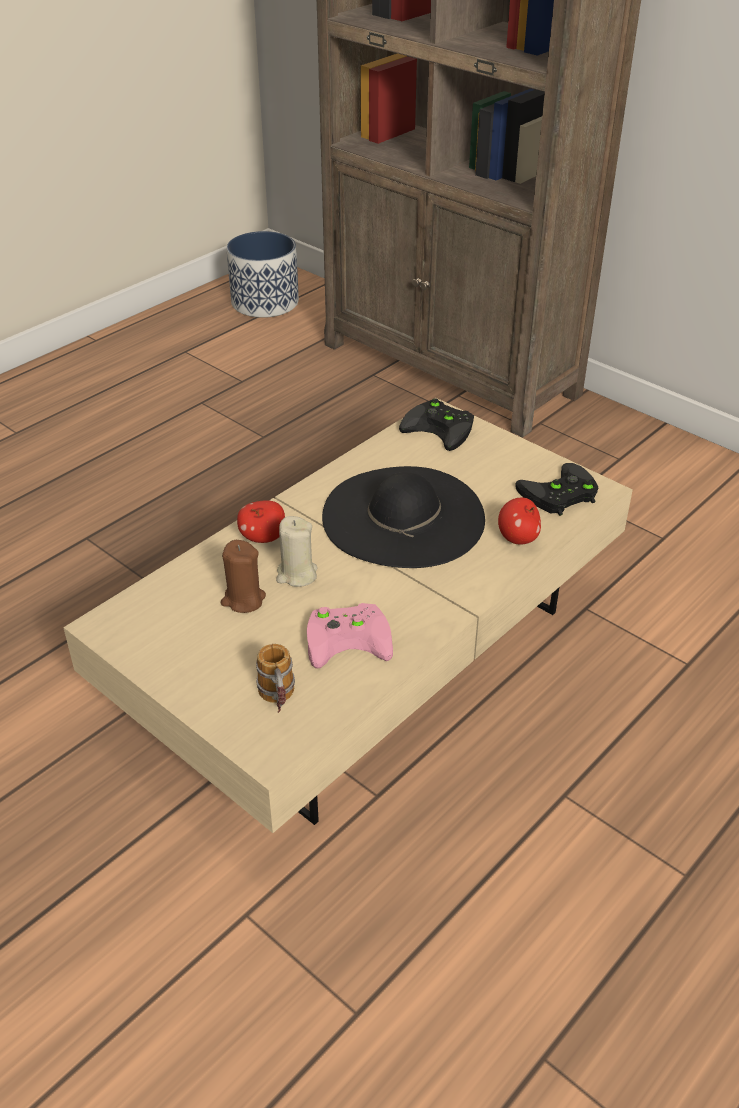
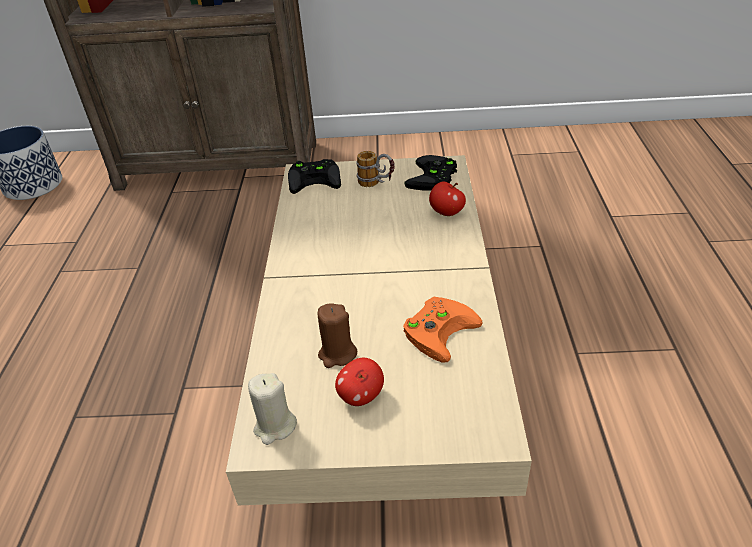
camera: 40 degrees left, 0 degrees up
(263, 537) = (293, 306): apple -> apple (361, 396)
(279, 702) = (456, 401): mug -> mug (377, 184)
(296, 574) = (350, 314): beige candle -> beige candle (275, 426)
(350, 638) = (439, 329): pink game controller -> orange game controller
(403, 516) = (365, 239): black hat -> none

